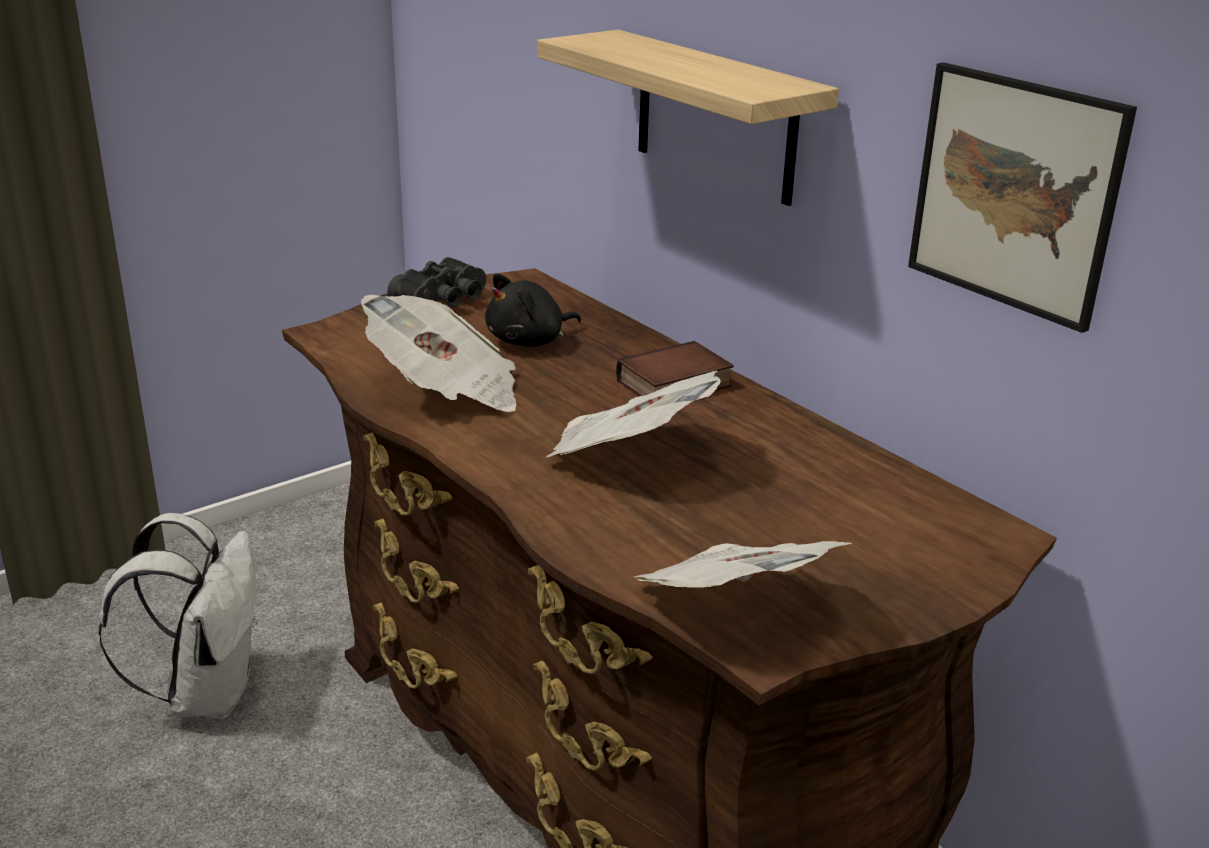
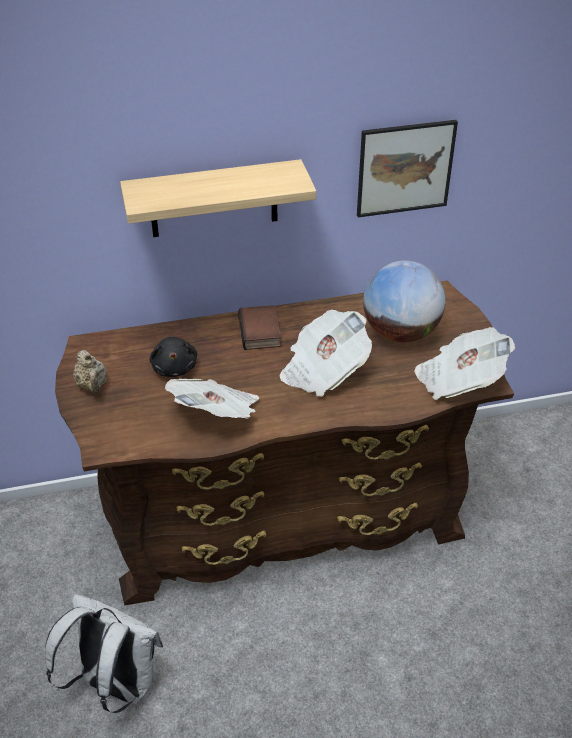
camera: 65 degrees left, 15 degrees up
(444, 301) = (92, 386): black binoculars -> beige teapot
(817, 512) = (400, 332): none -> globe

